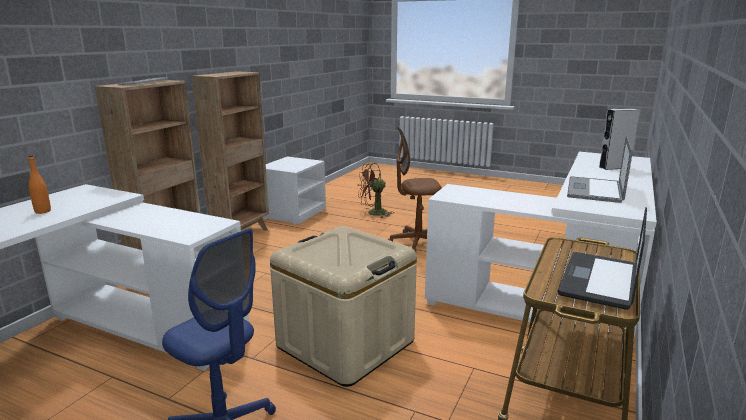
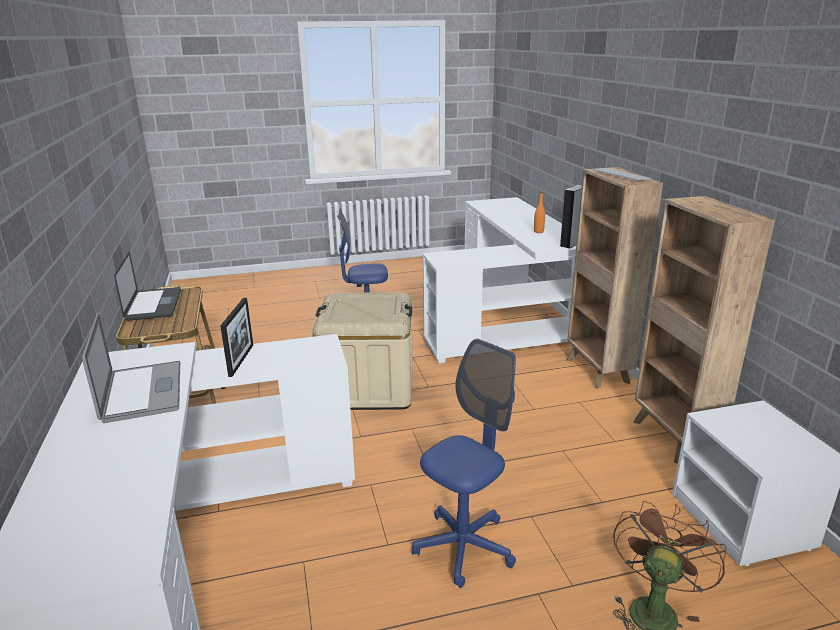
camera: 140 degrees right, 5 degrees up
(416, 243) = (464, 547): brown office chair -> blue office chair
(516, 201) = (241, 360): none -> picture frame
(614, 167) = (89, 490): grey speaker -> grey speaker (571, 244)

